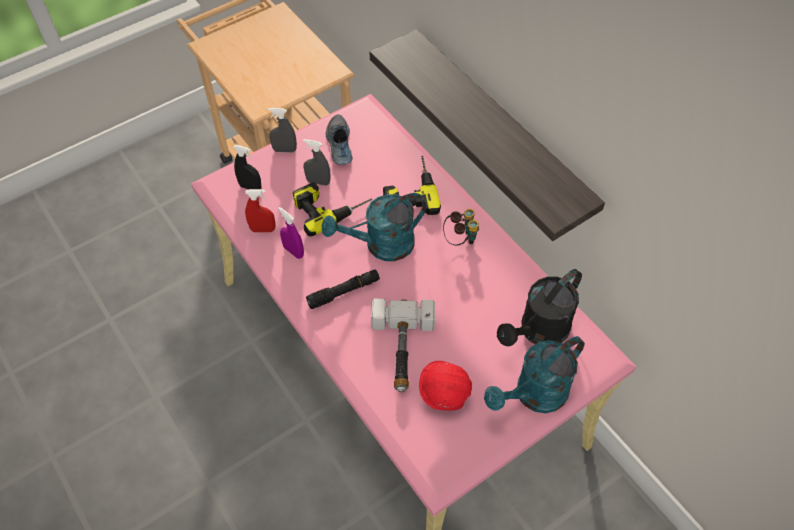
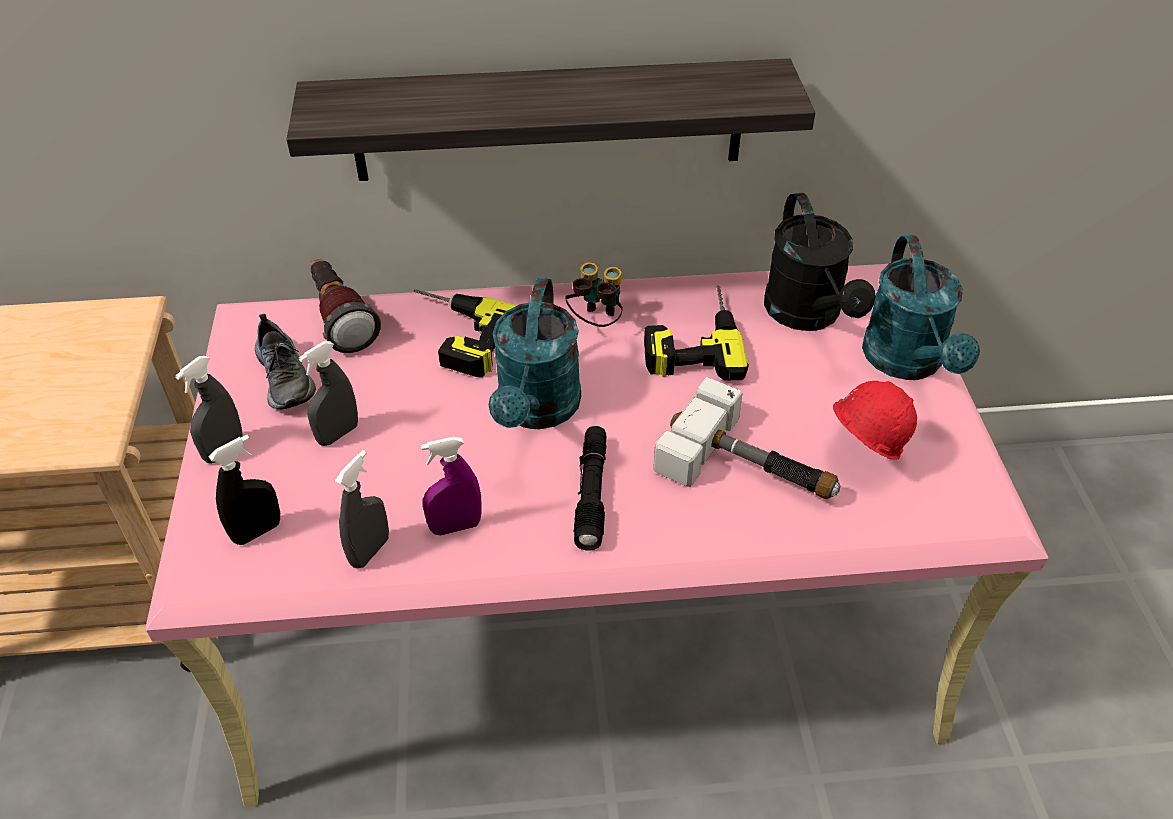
camera: 60 degrees left, 10 degrees down
(263, 229) = (370, 551): red spray bottle -> grey spray bottle
(330, 206) = (403, 439): power drill -> power drill (691, 339)
(339, 144) = (286, 377): shoe -> shoe turned 135 degrees counterclockwise
(388, 141) = (340, 319): none -> flashlight

